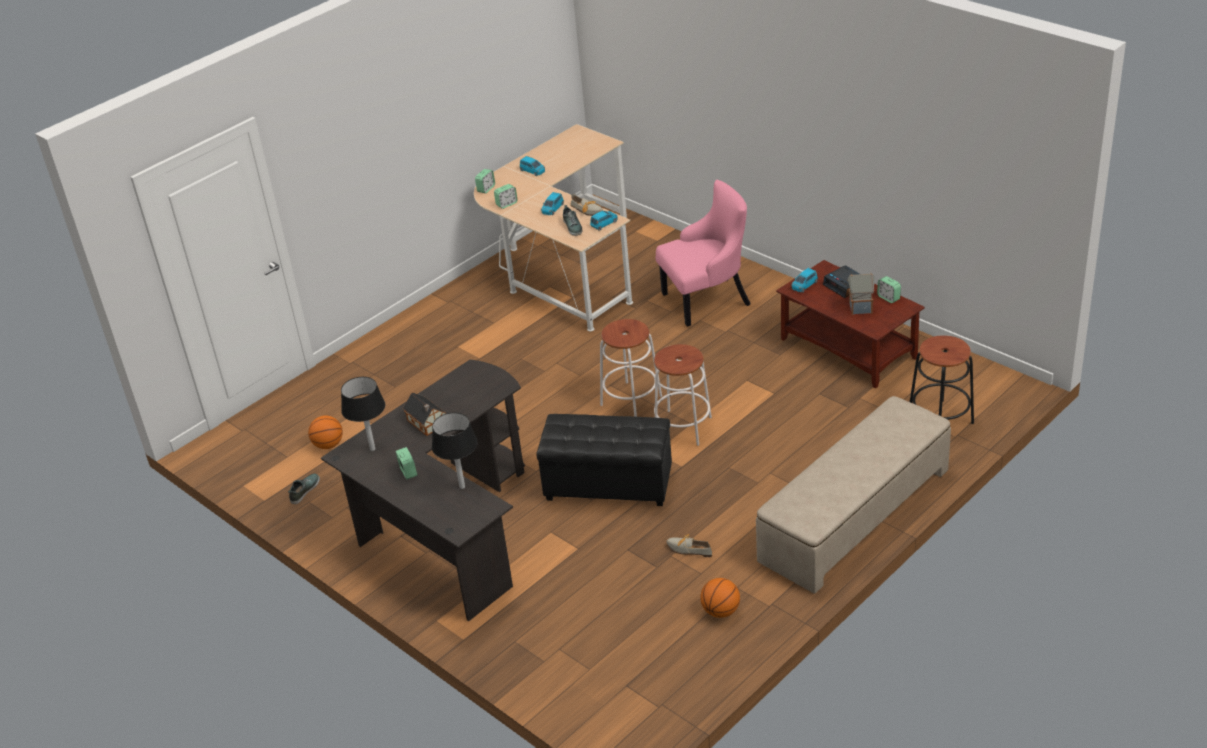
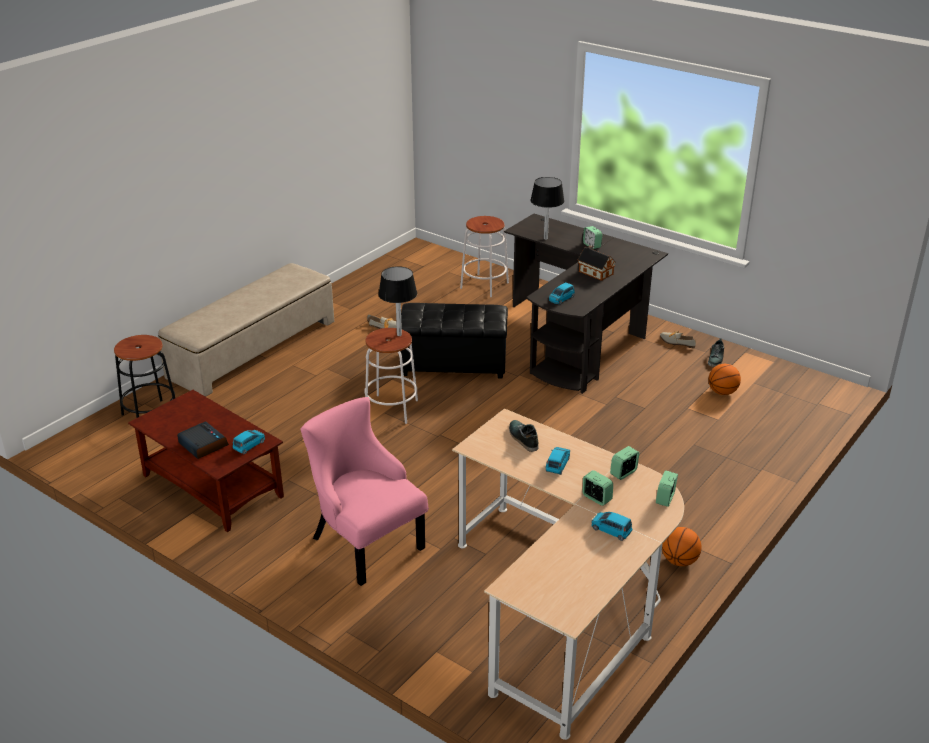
camera: 170 degrees right, 5 degrees down
(372, 449) = (629, 257): black table lamp -> black table lamp (399, 335)
(588, 211) = (509, 461): shoe -> shoe (675, 342)
(604, 224) = (484, 442): blue toy car -> blue toy car (561, 299)
(631, 400) = (444, 432): white stool -> white stool (484, 285)
(705, 301) = (367, 546): pink chair -> pink chair turned 75 degrees clockwise
(720, 611) = (362, 297): basketball -> basketball (679, 561)
(859, 308) = (197, 419): toy house -> none
(888, 298) = (161, 431): alarm clock -> alarm clock (596, 498)

